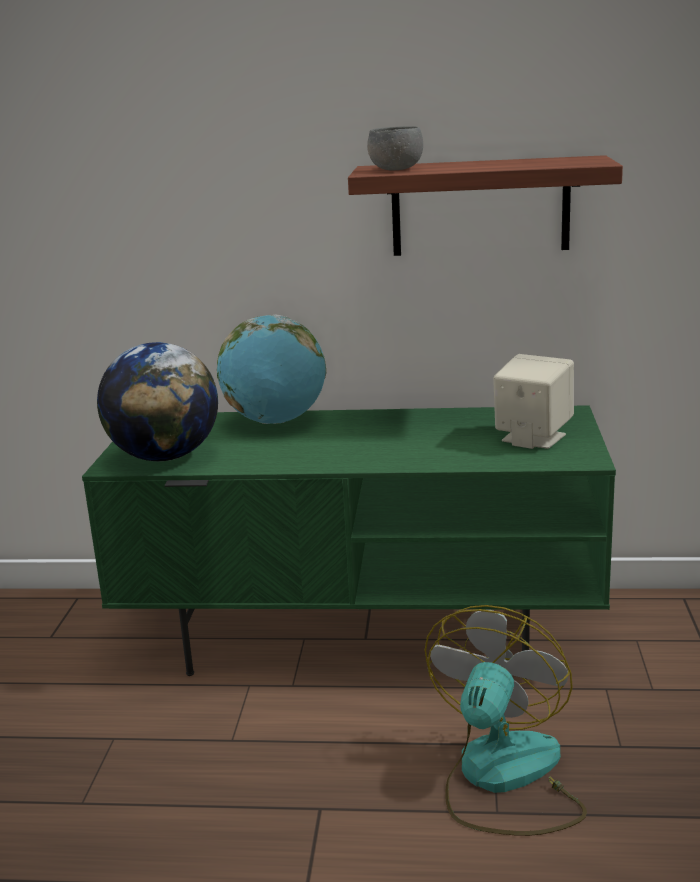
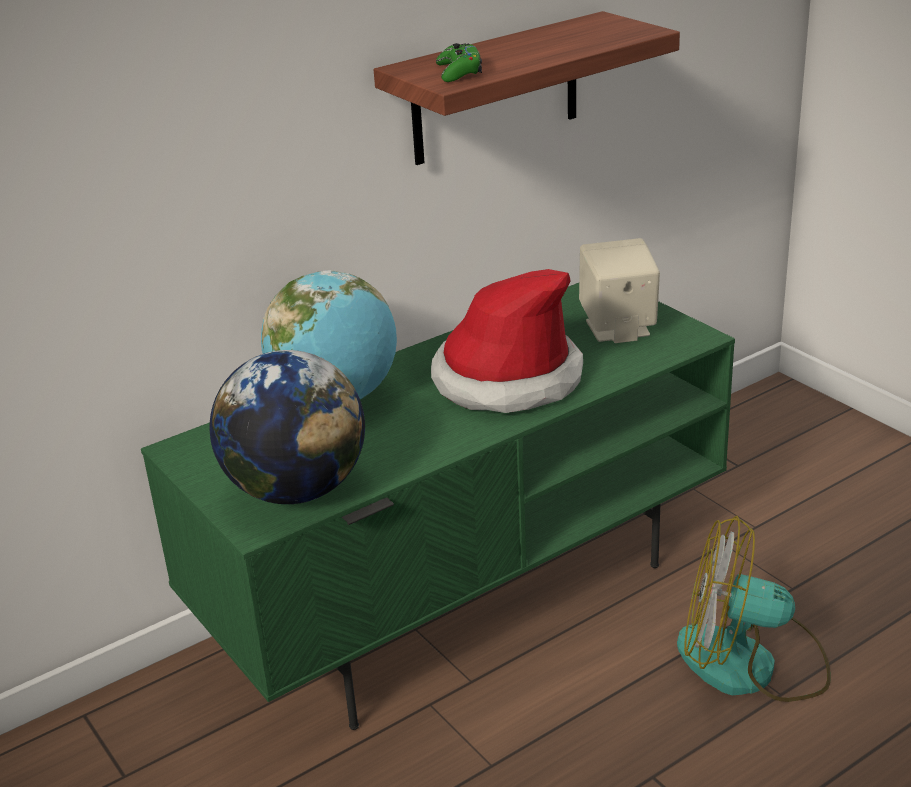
camera: 40 degrees left, 10 degrees up
(395, 169) = (459, 72): grey bowl -> green game controller
(395, 443) = (506, 379): none -> hat
(503, 779) = (750, 664): fan -> fan turned 60 degrees counterclockwise

